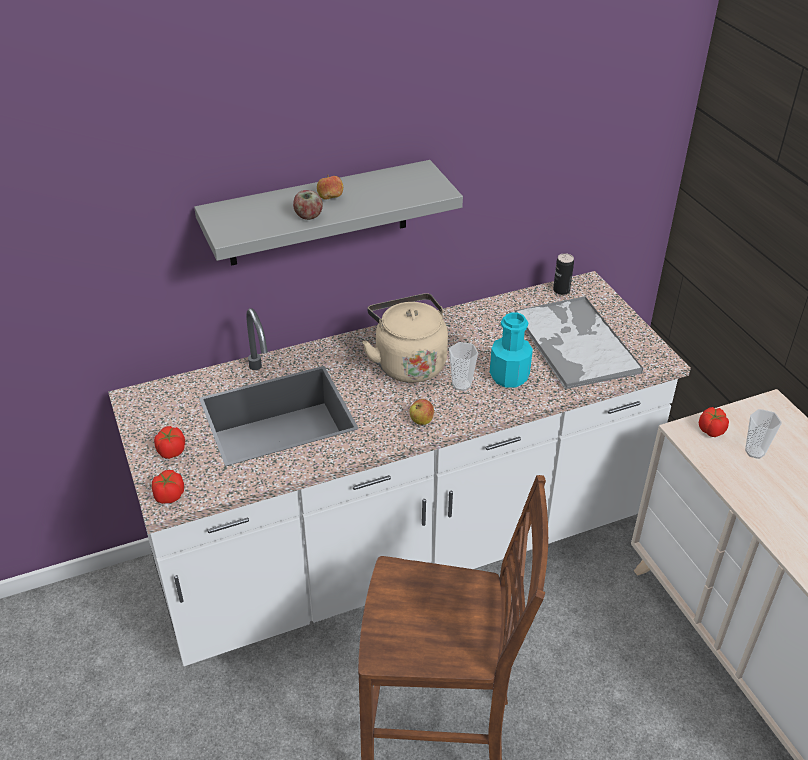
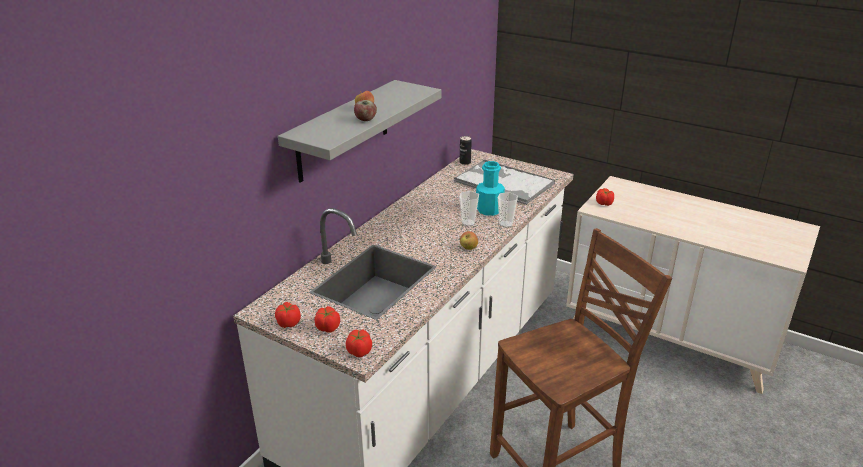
camera: 35 degrees left, 10 degrees down
(144, 426) = (288, 323): none -> tomato
(408, 363) = (423, 224): beige kettle -> none
(754, 452) = (634, 204): cup -> cup (506, 224)

